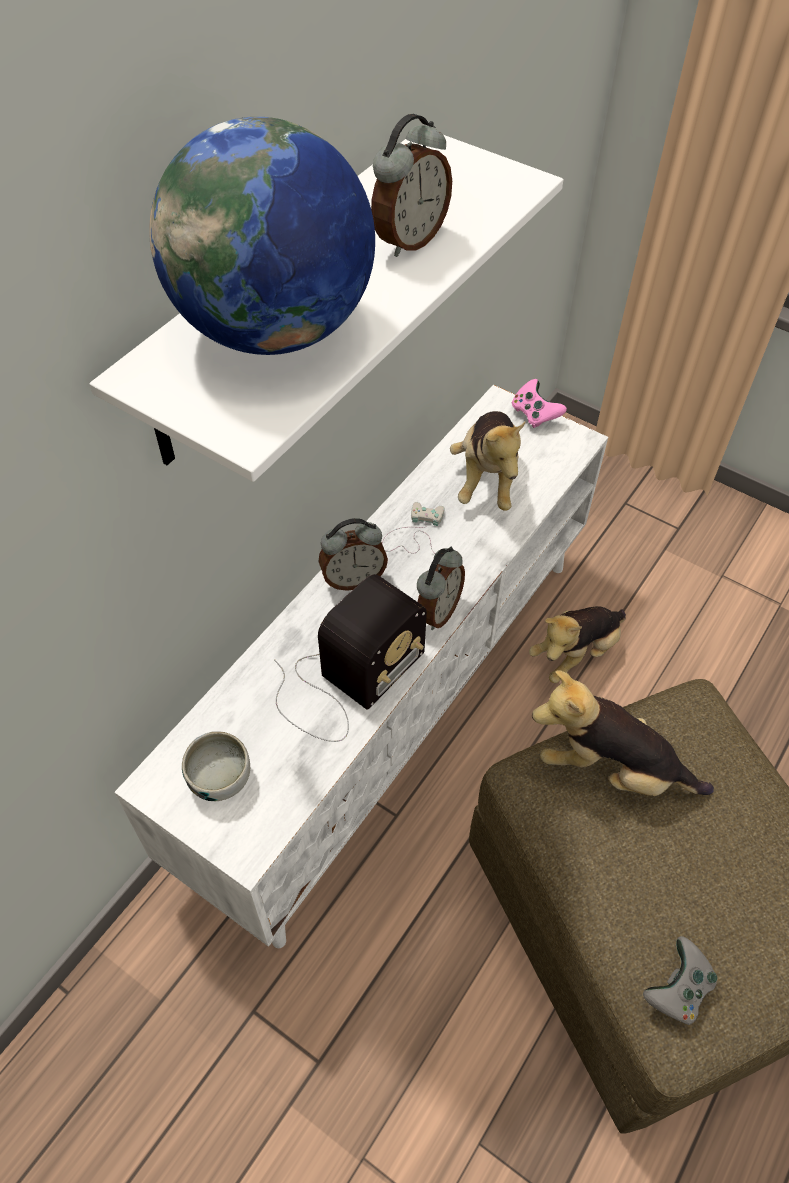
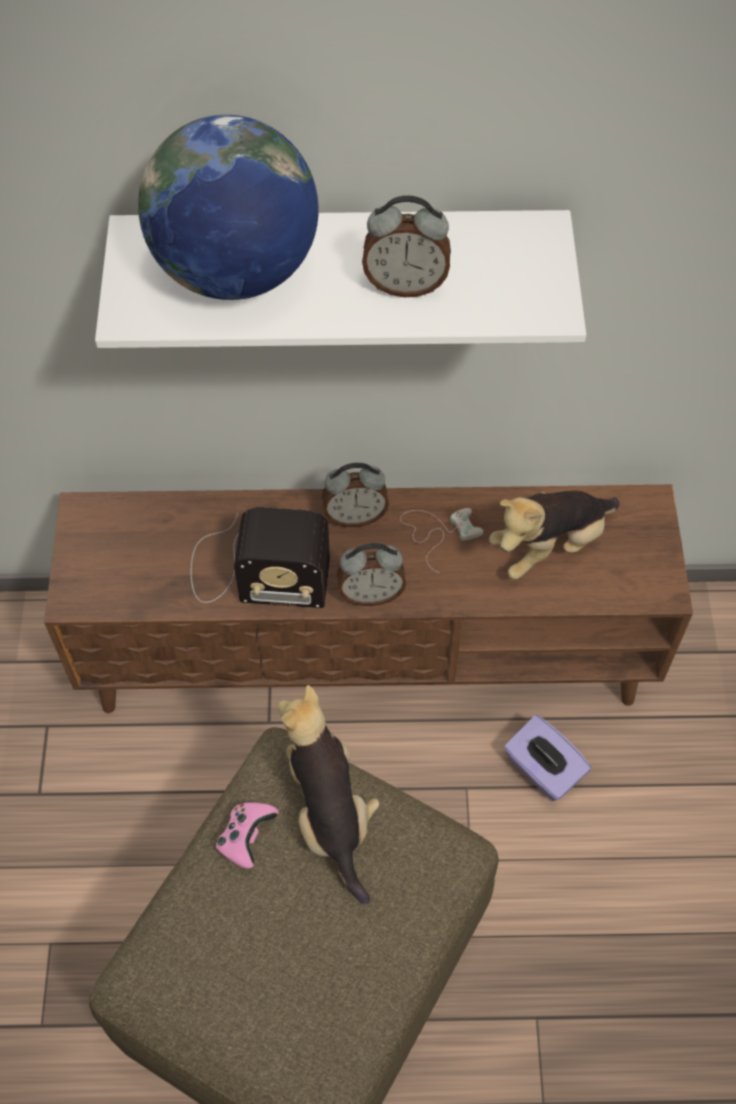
camera: 55 degrees right, 5 degrees up
(220, 777) = (115, 546): bowl -> none
(353, 579) = (355, 516): alarm clock -> alarm clock turned 45 degrees counterclockwise
(392, 703) = (370, 653): white tv stand -> brown tv stand
(534, 414) = (664, 538): pink game controller -> pink game controller (246, 838)
(576, 653) = (543, 770): plush toy -> purple tissue box
(677, 989) = (167, 960): grey game controller -> none

